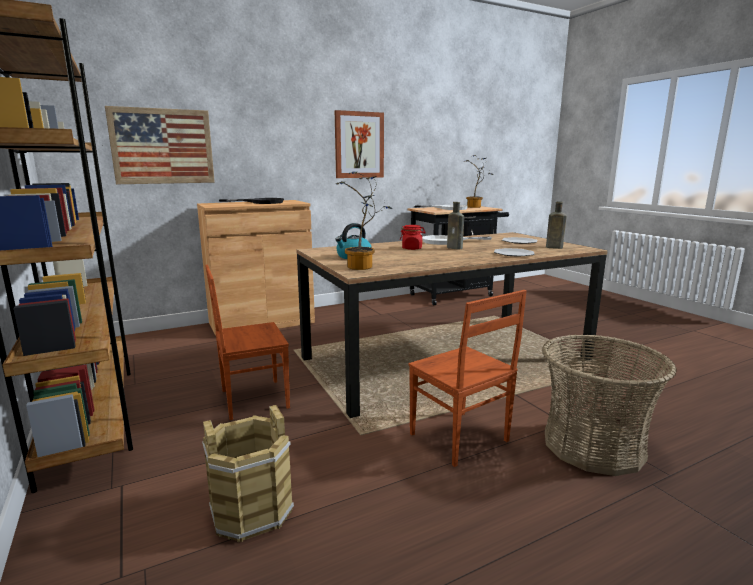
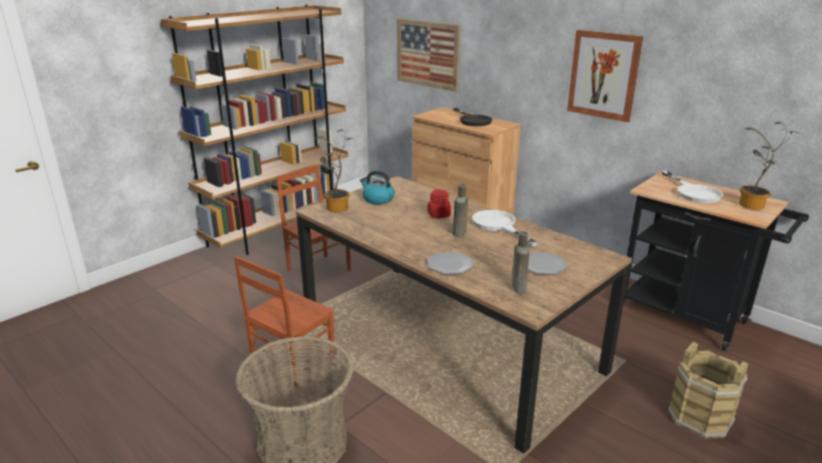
camera: 70 degrees right, 10 degrees up
(251, 510) = (199, 305): brown bucket -> brown bucket (700, 417)

